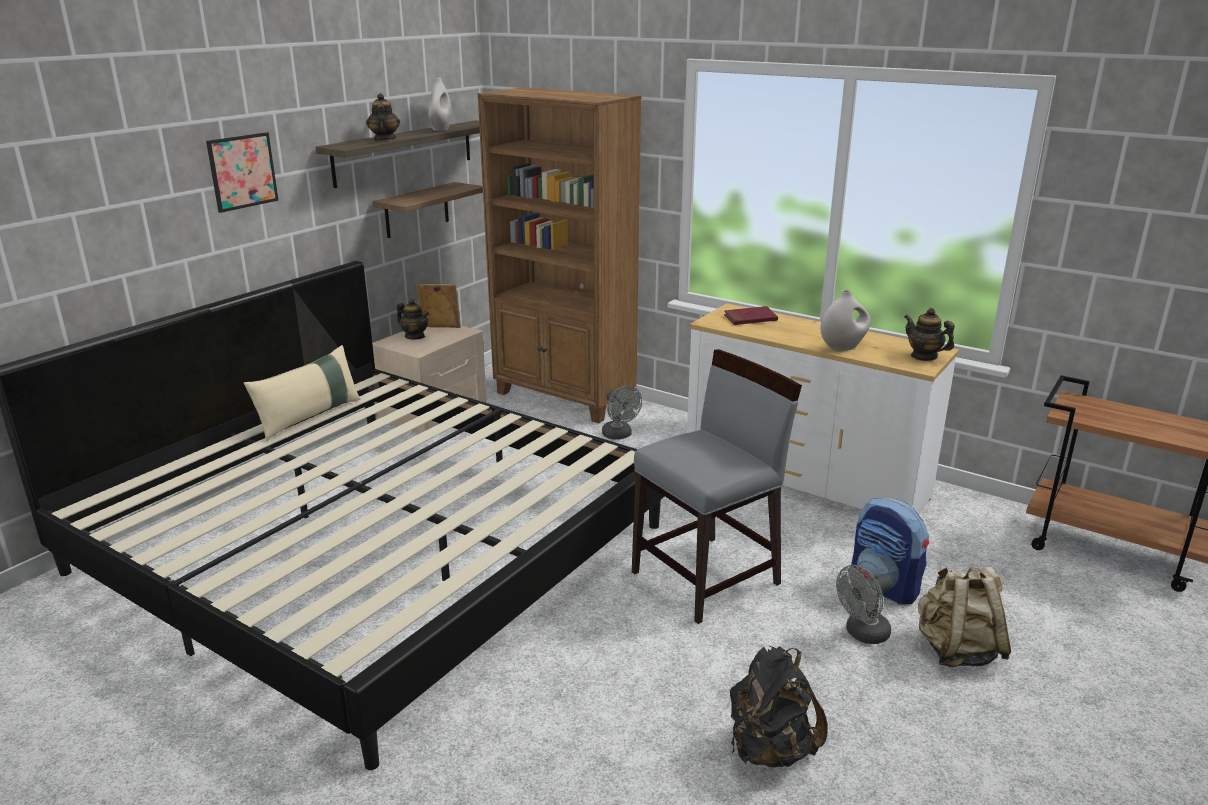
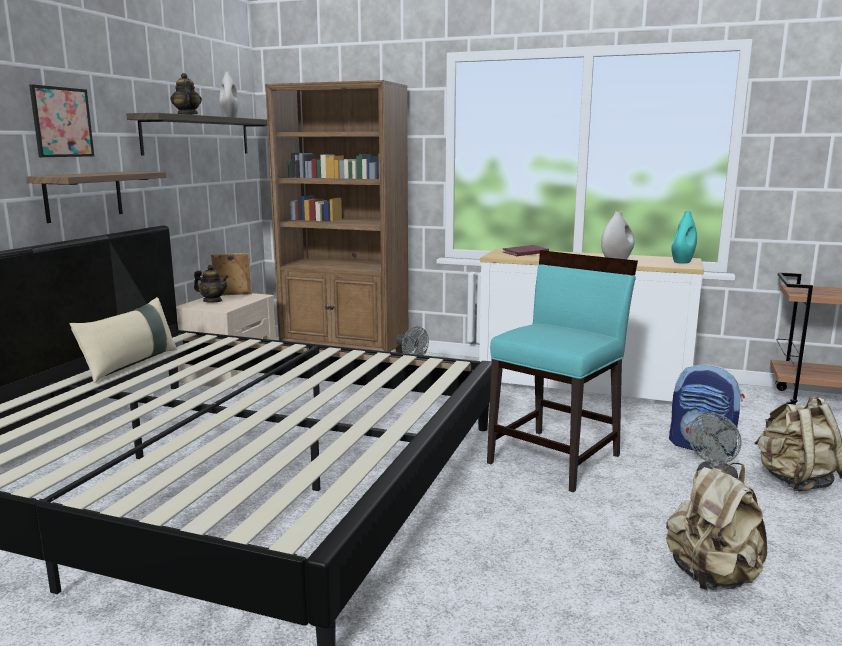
camera: 15 degrees left, 10 degrees down
(417, 210) = (207, 189): shelf -> shelf (84, 196)
(707, 577) = (556, 459): grey chair -> turquoise chair
(769, 749) = (712, 577): black backpack -> beige backpack
(924, 356) = (682, 262): teapot -> turquoise vase

